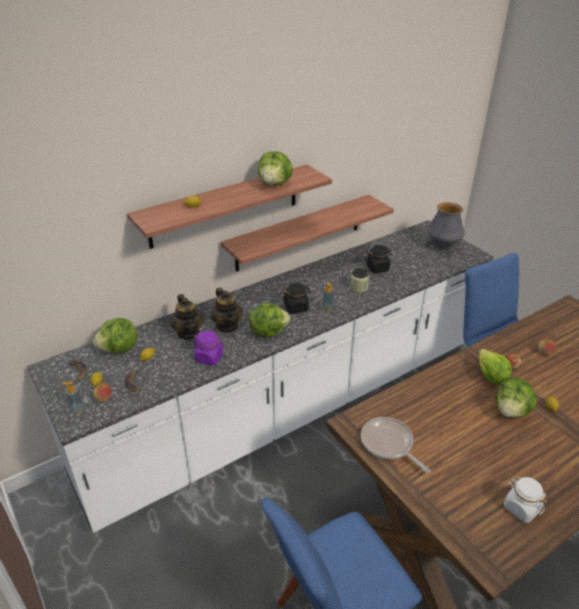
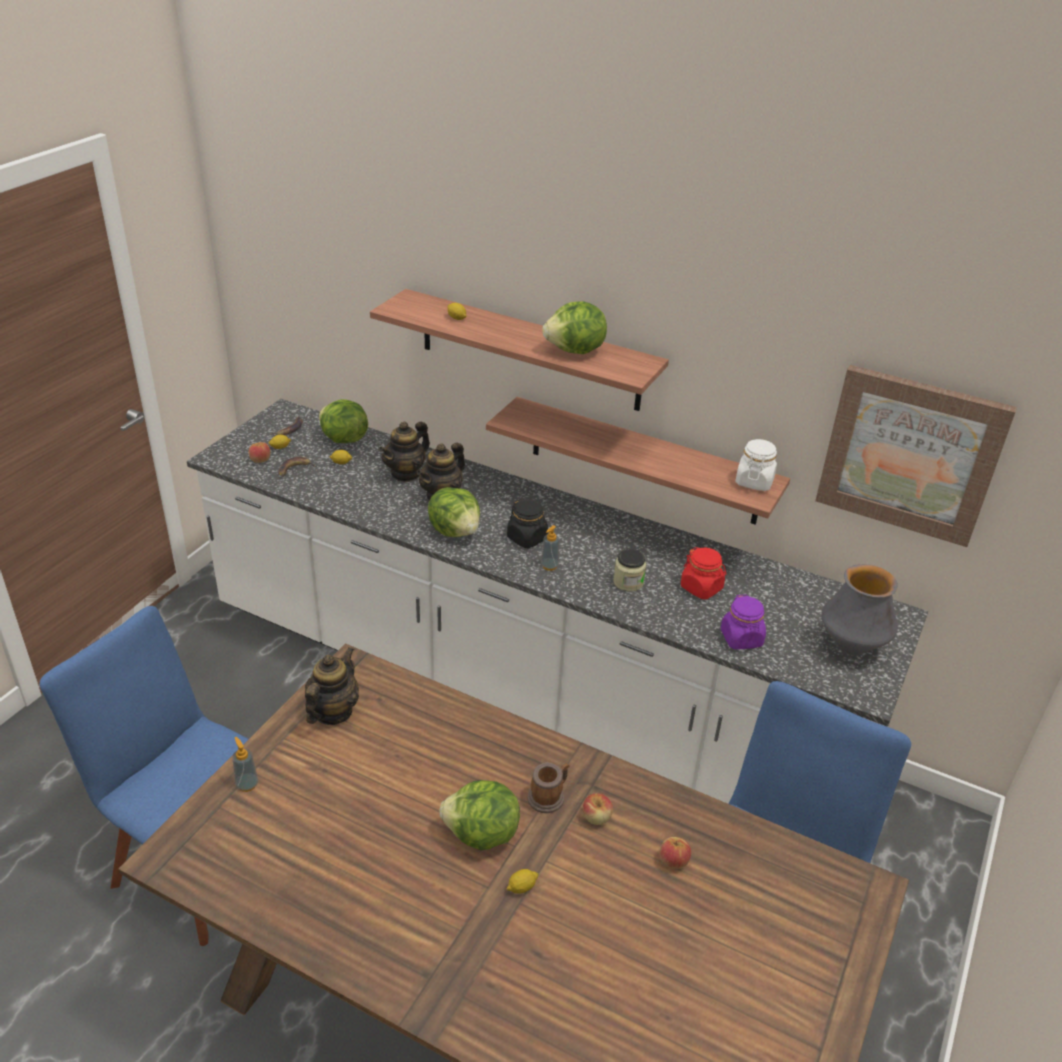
camera: 60 degrees right, 0 degrees up
(77, 409) = (235, 451): soap dispenser -> soap dispenser (247, 784)
(209, 358) = (371, 503): purple jar -> purple jar (741, 638)
(378, 268) = (701, 588): black jar -> red jar
(388, 444) = (332, 712): frying pan -> teapot
(414, 150) = (910, 454): none -> picture
(491, 377) = (549, 796): lettuce -> mug
(521, 508) = (278, 876): white jar -> white jar (754, 481)

